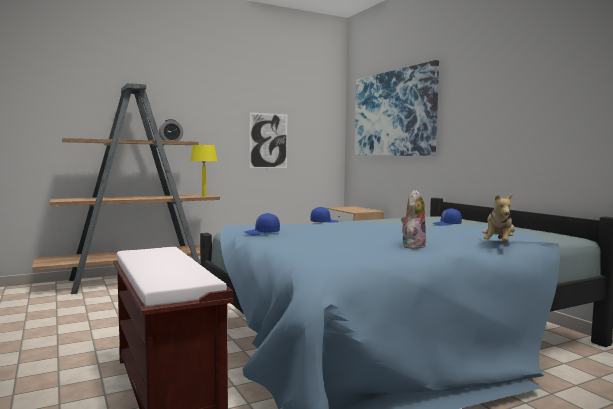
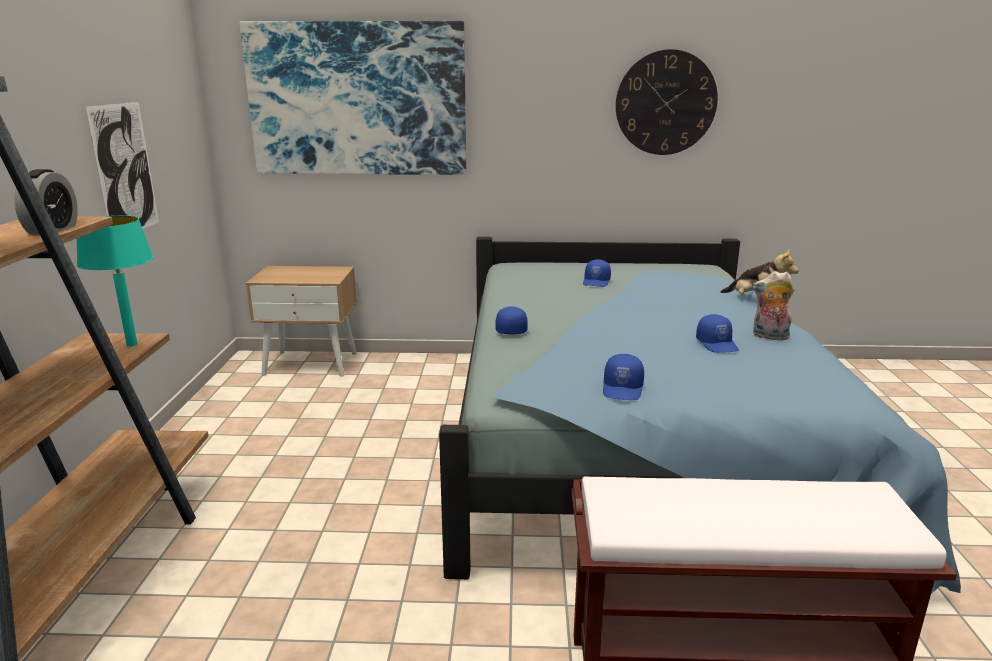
camera: 60 degrees left, 15 degrees up
(204, 196) = (132, 344): yellow table lamp -> turquoise table lamp
(368, 239) = (717, 344): none -> blue cap
(412, 246) = (769, 337): plush toy -> plush toy turned 45 degrees counterclockwise
(558, 96) = (666, 103): none -> wall clock

